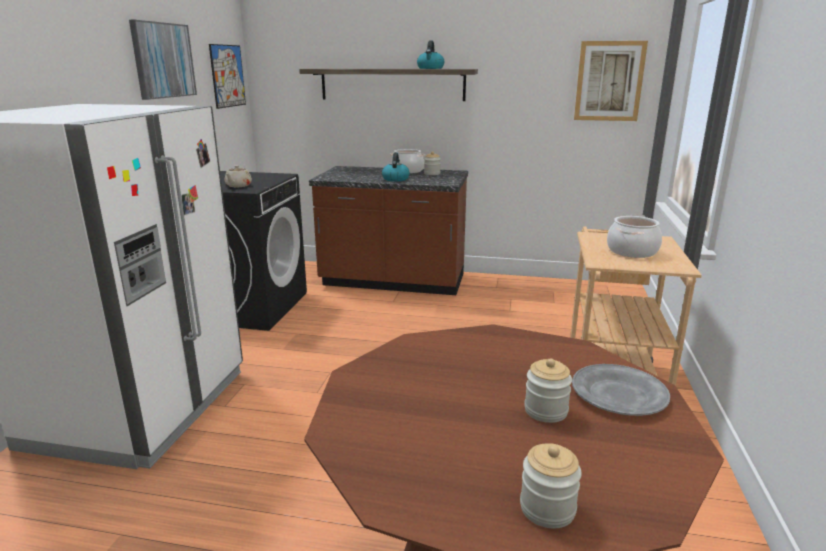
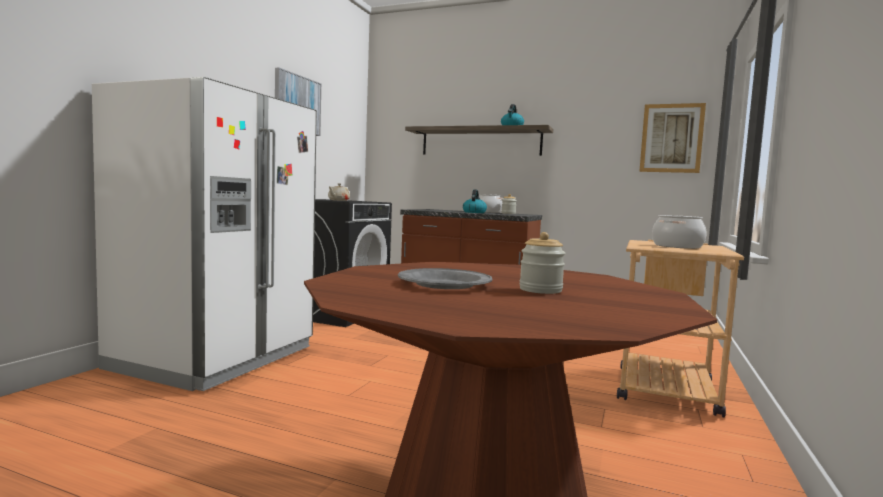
camera: 10 degrees right, 15 degrees down
(227, 76) = (349, 131): picture -> none
(547, 508) = (506, 317): jar -> none
(619, 395) = (622, 291): grey plate -> grey plate (444, 284)

